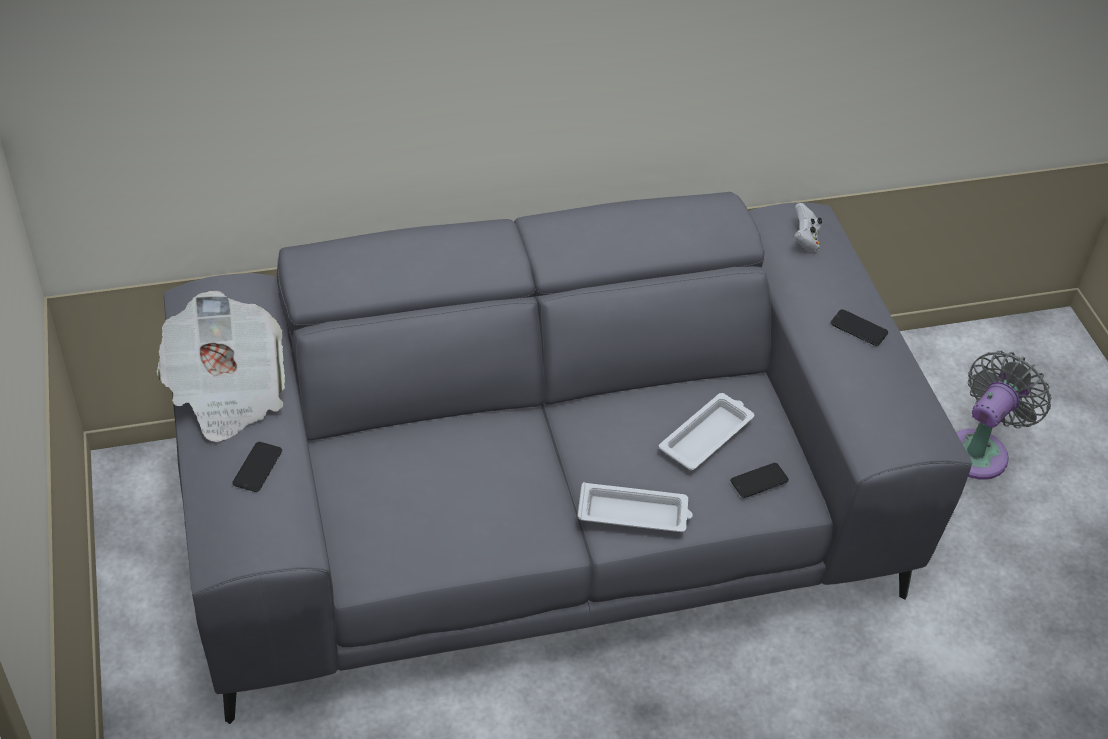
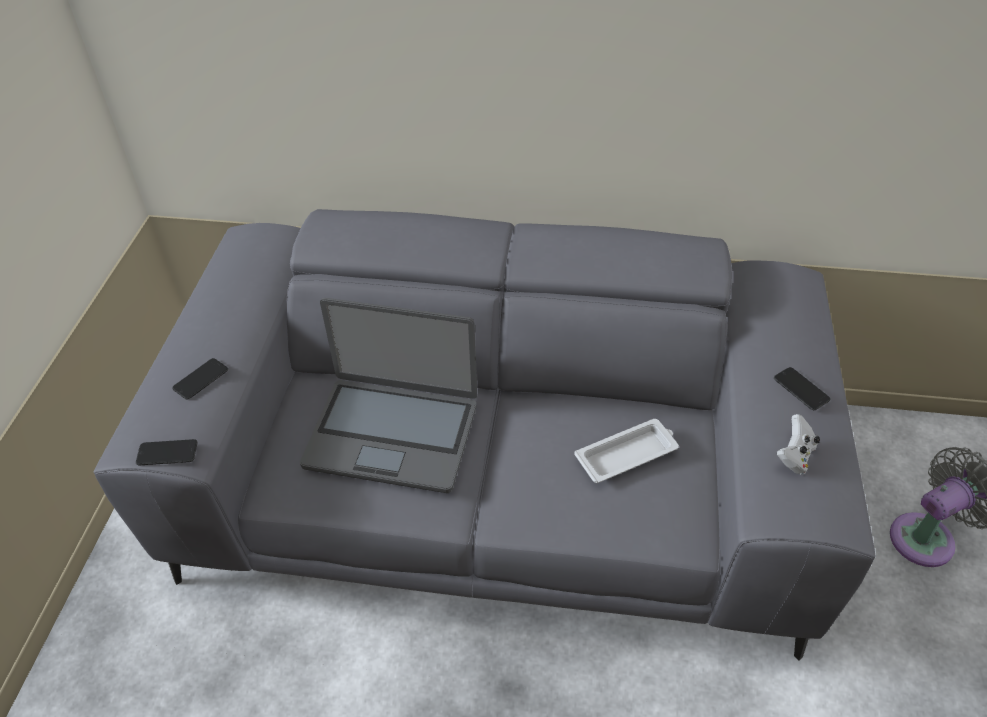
camera: 25 degrees right, 0 degrees up
(226, 391) = (217, 312): newspaper -> none
(460, 477) = (392, 433): none -> laptop
(635, 513) = (527, 508): white tray -> none
(759, 481) = (659, 510): phone -> phone (167, 453)
(805, 239) = (781, 296): white game controller -> white game controller (794, 456)

